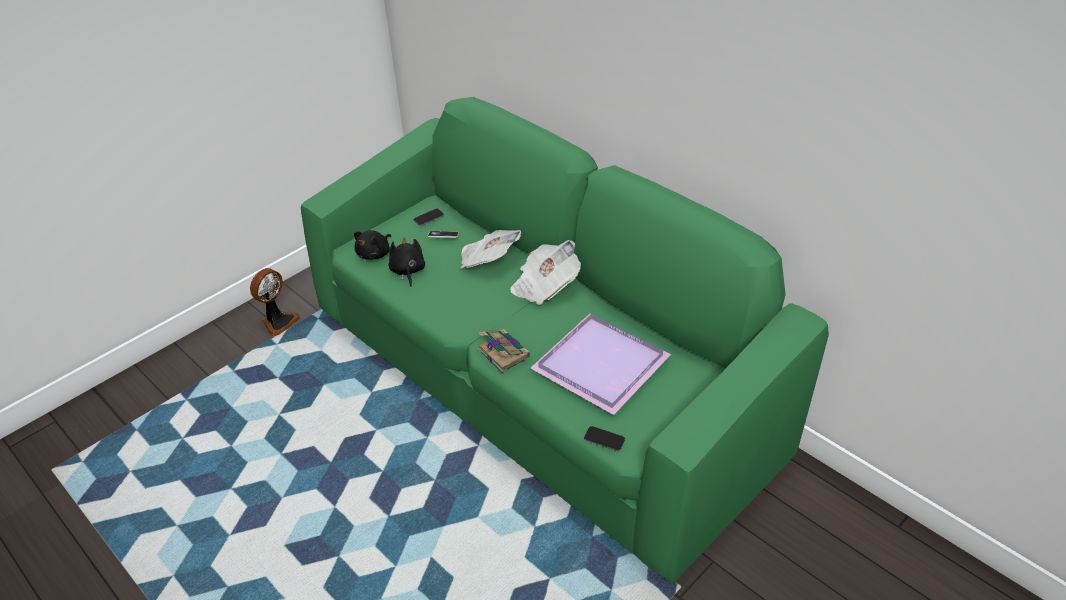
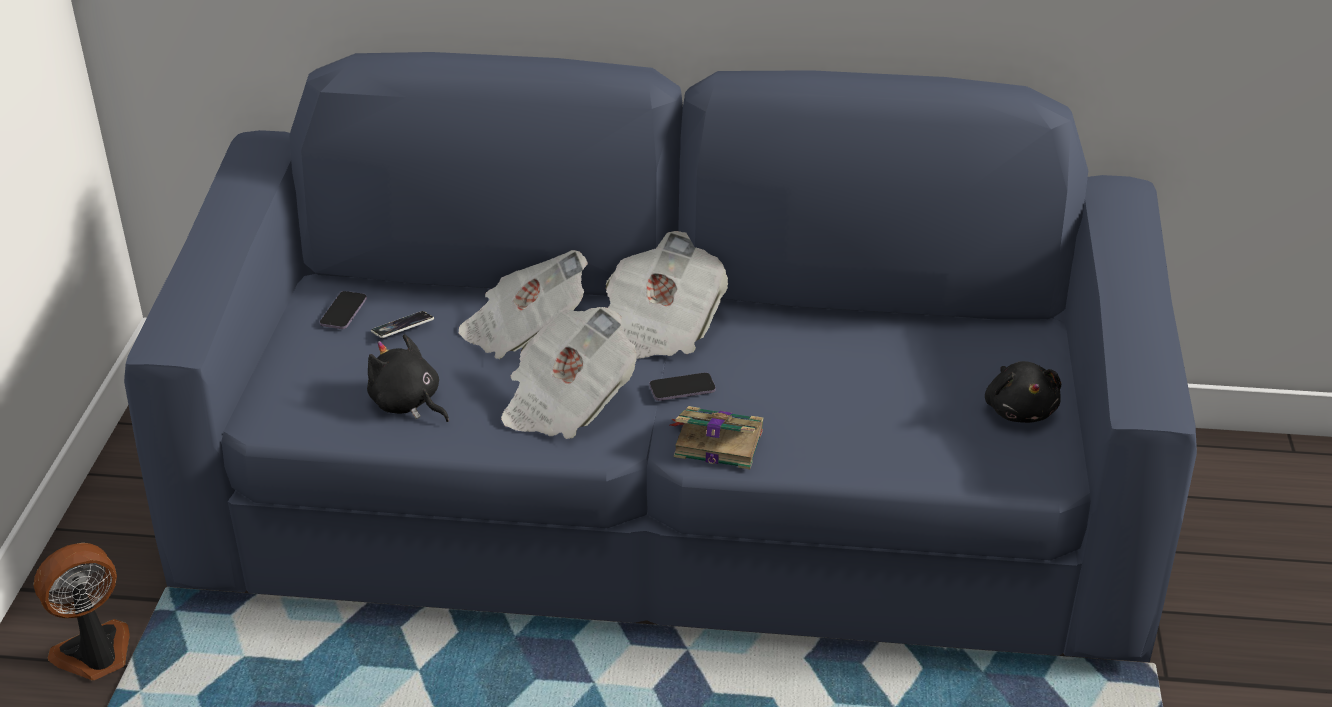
camera: 40 degrees left, 5 degrees down
(278, 322) = (96, 655): fan -> fan turned 120 degrees counterclockwise
(375, 254) = (315, 403): black plush toy -> black plush toy (1019, 410)
(465, 302) = (566, 403): none -> newspaper
(537, 378) = (666, 511): green sofa -> blue sofa
(600, 362) = (866, 388): purple tray -> none
(604, 439) = (994, 478): phone -> phone (682, 389)

